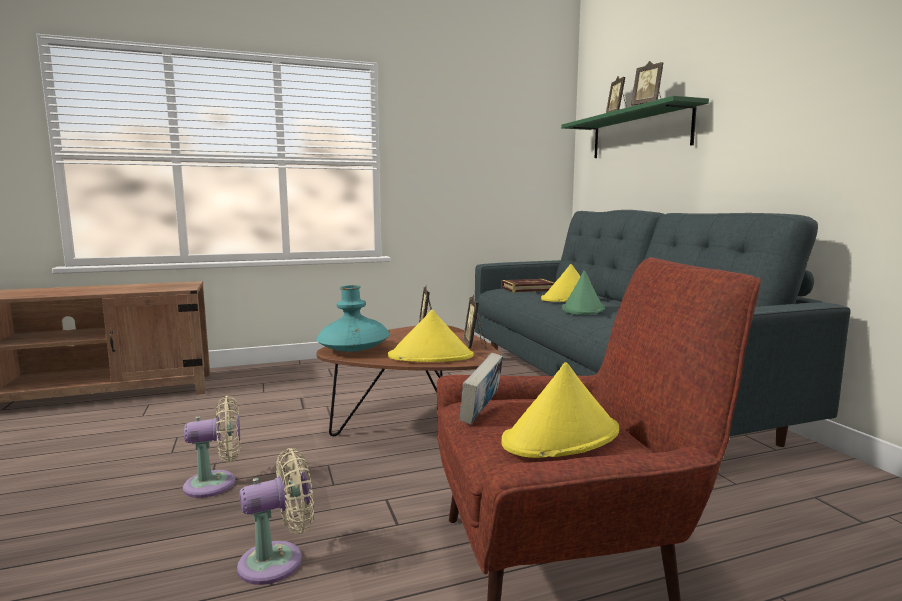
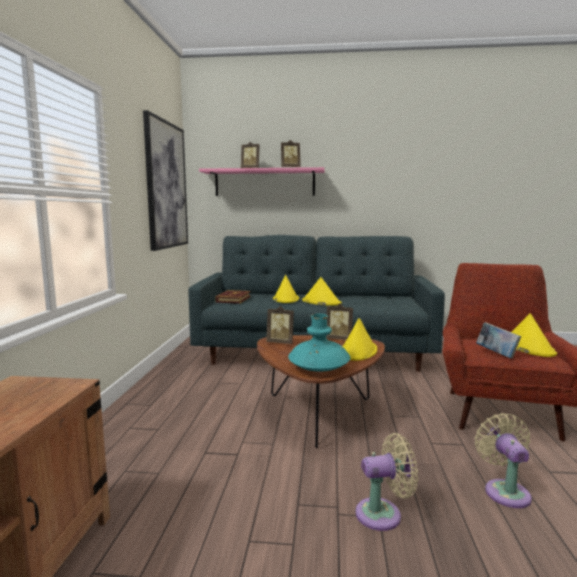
camera: 65 degrees left, 0 degrees up
(216, 484) = (383, 514): beige fan -> beige fan turned 75 degrees clockwise
(512, 149) = (166, 185): none -> picture
(583, 309) = (321, 302): green hat -> yellow hat
(639, 133) = (264, 183): green shelf -> pink shelf

